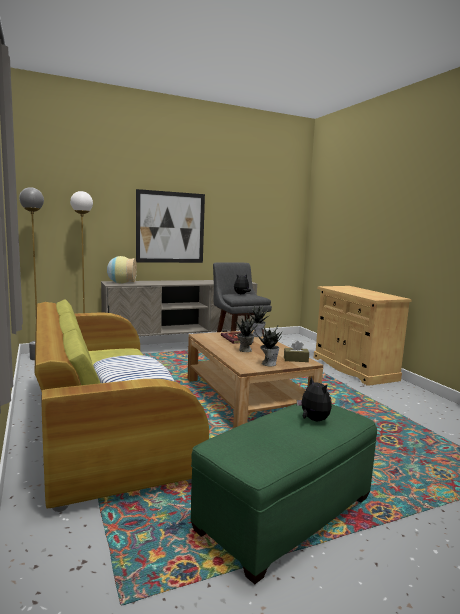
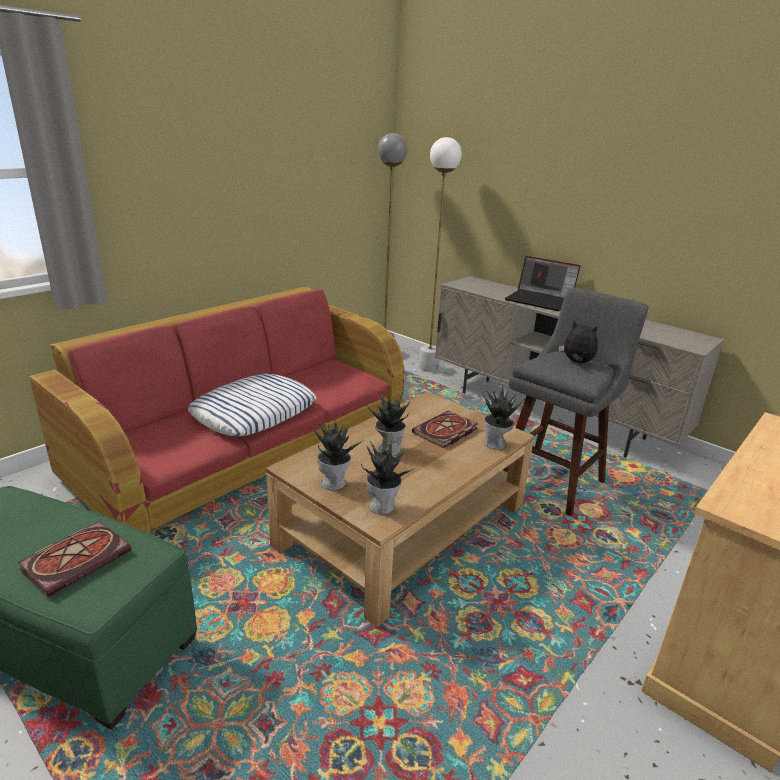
camera: 65 degrees right, 15 degrees up
(104, 422) = (247, 444): green sofa -> red sofa
(121, 283) = (477, 285): vase -> none
(165, 282) = (540, 301): none -> laptop
(170, 227) = (586, 204): picture -> none
(296, 359) = (383, 506): brown tissue box -> potted plant
(313, 420) = (78, 558): plush toy -> book

